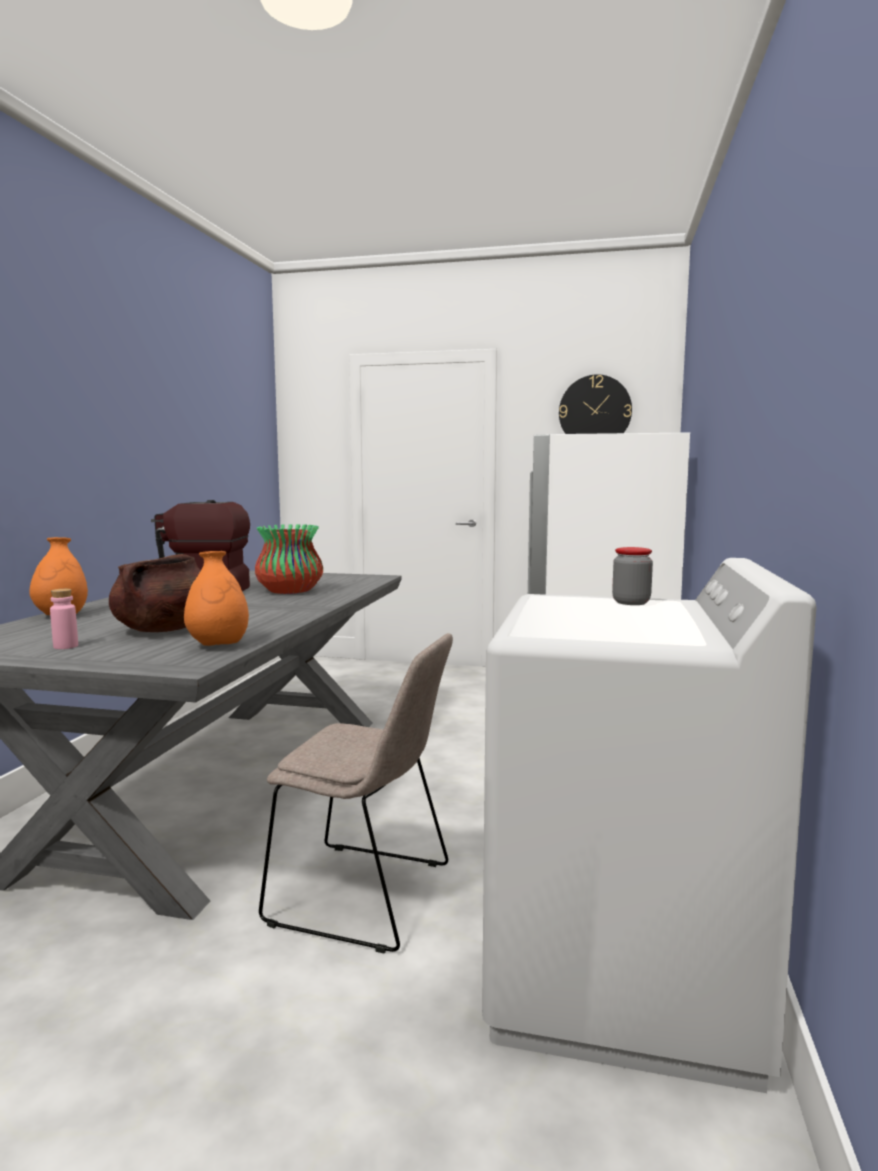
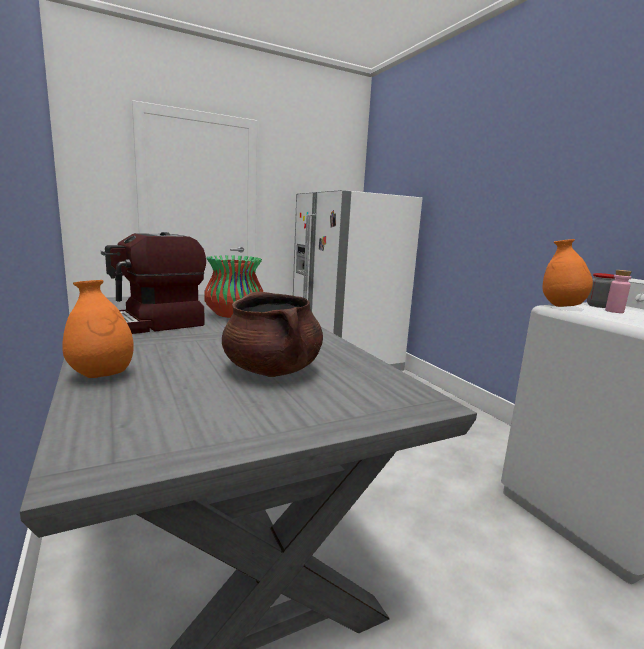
camera: 40 degrees left, 5 degrees up
(65, 646) = (252, 412): pink bottle -> pink bottle (614, 311)
(218, 646) = (375, 377): orange vase -> orange vase (562, 306)
(366, 895) = (446, 533): beige chair -> none
(595, 411) = (319, 176): wall clock -> none

